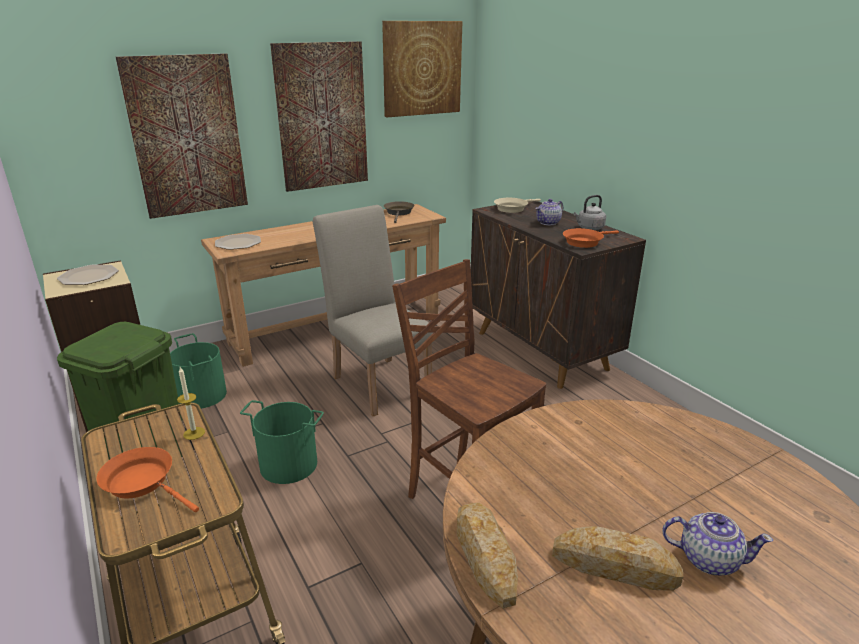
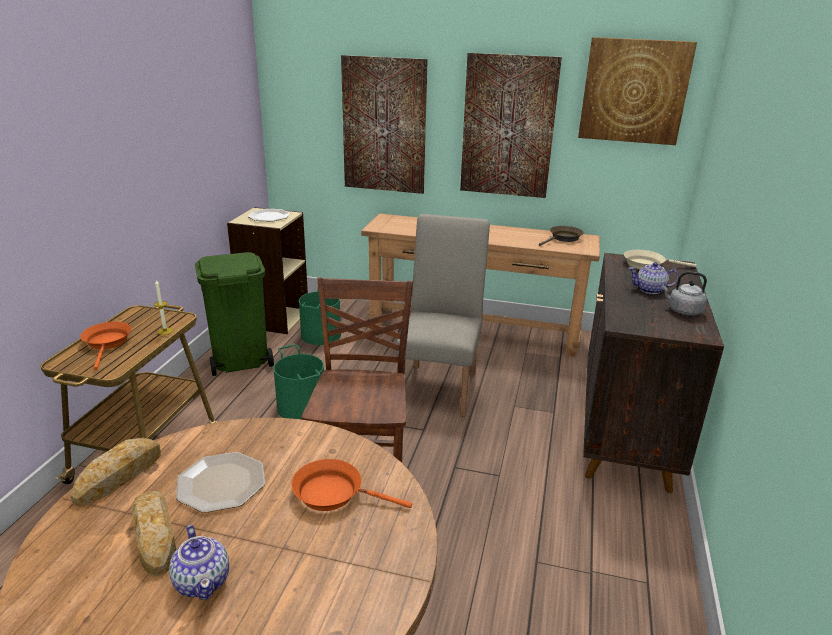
camera: 45 degrees right, 0 degrees up
(237, 243) = (394, 223): plate -> plate (221, 482)
(584, 242) = (641, 320): orange frying pan -> orange frying pan (334, 493)

